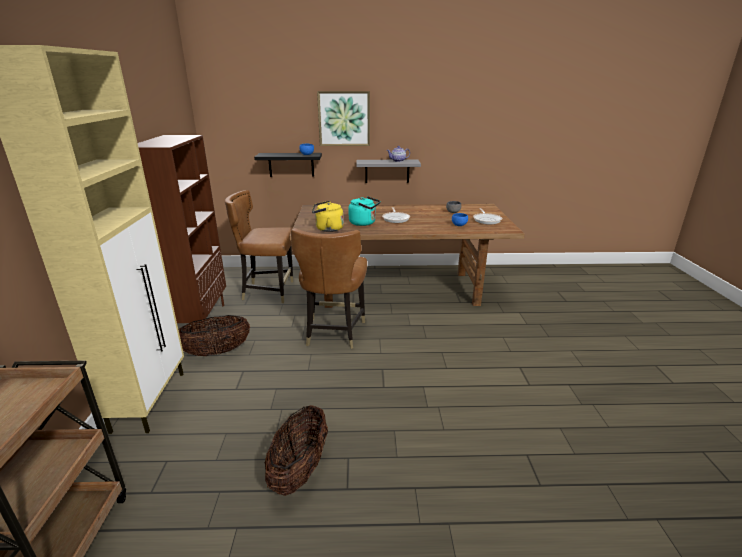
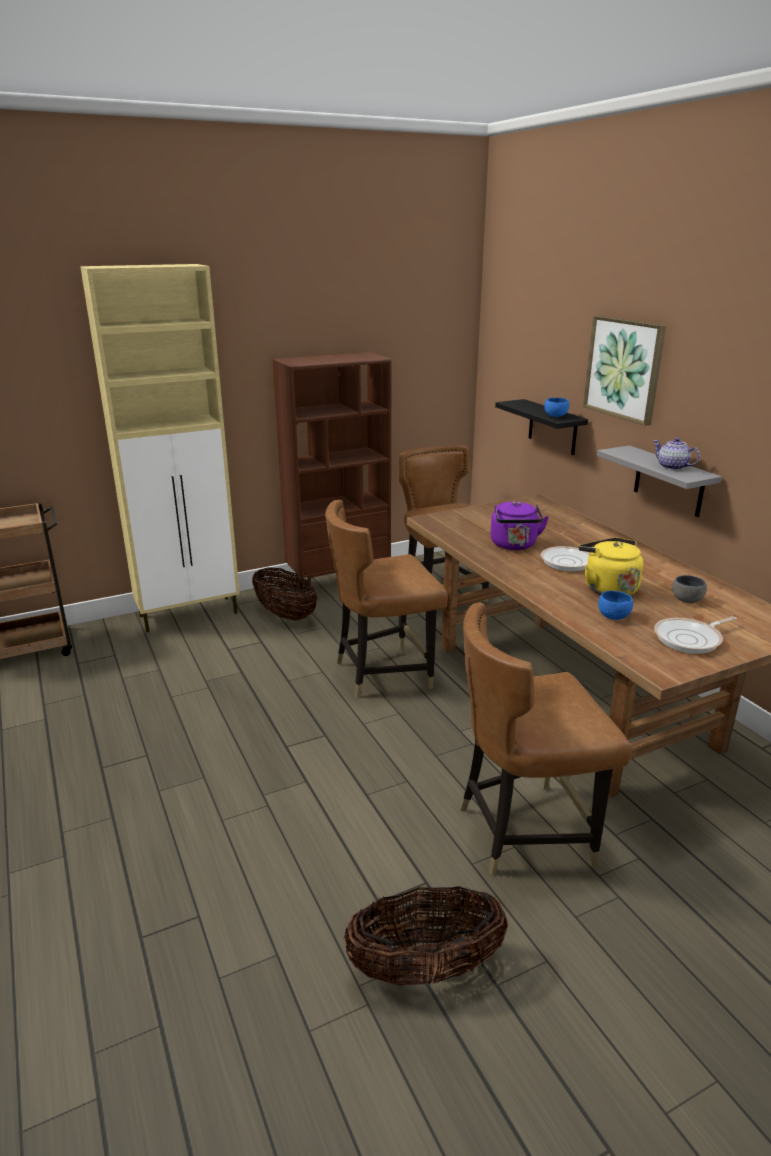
camera: 65 degrees right, 0 degrees up
(300, 469) = (121, 729): basket -> basket (425, 968)
(327, 229) = (457, 530): yellow kettle -> yellow kettle (607, 588)
(364, 223) = (514, 545): turquoise kettle -> purple kettle
(494, 331) = (524, 831): none -> brown chair

